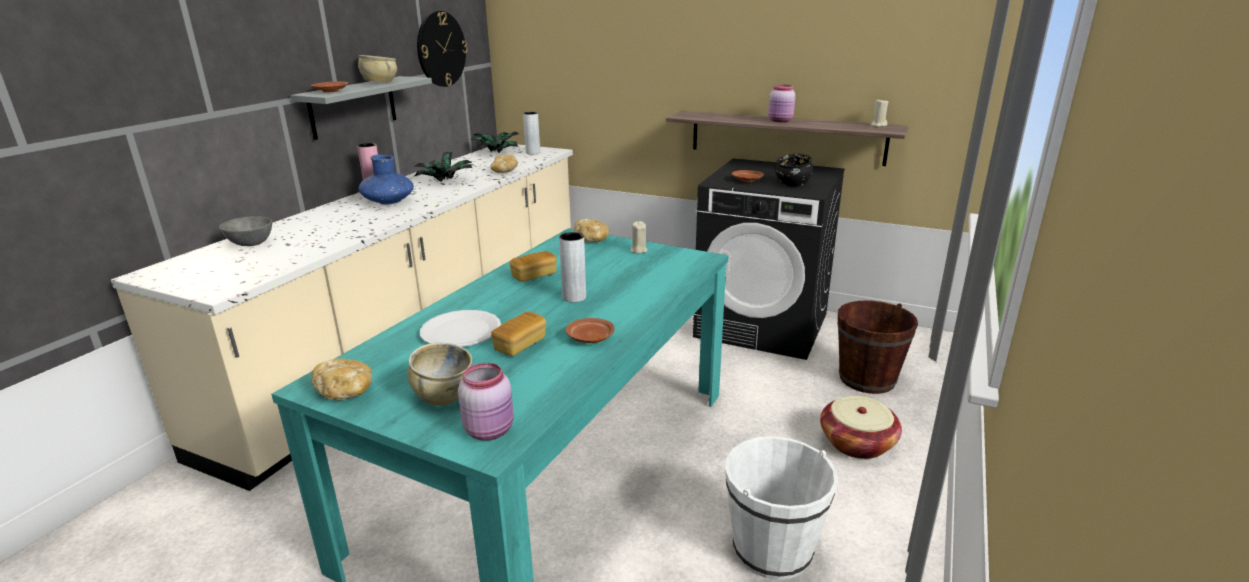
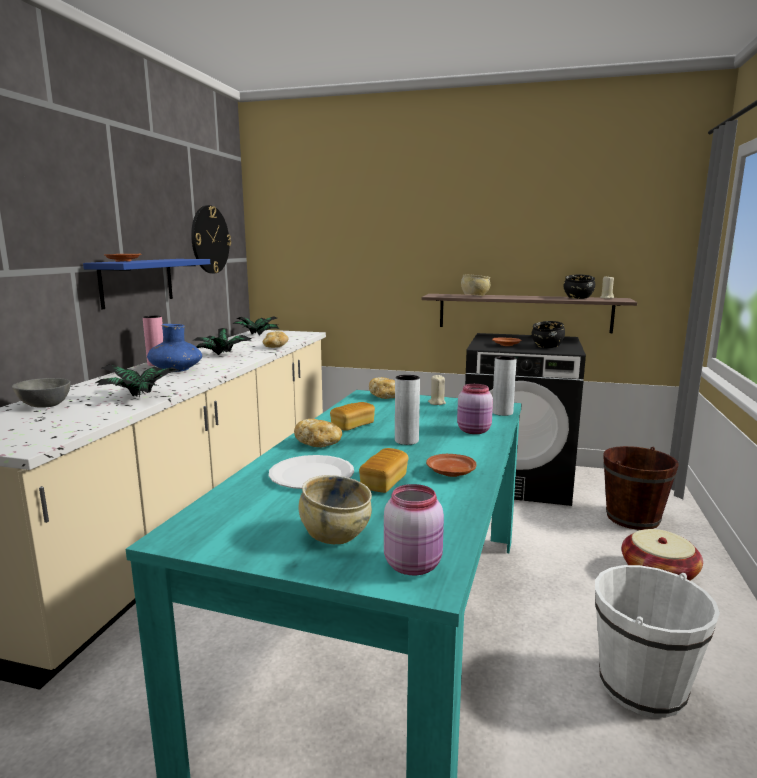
camera: 10 degrees left, 10 degrees down
(339, 236) = (142, 396): none -> potted plant
(346, 392) = (218, 539): bread -> bread (319, 444)
(353, 107) = (137, 282): grey shelf -> blue shelf
(380, 82) = (164, 259): beige bowl -> beige bowl (475, 296)
(533, 153) = (291, 335): grey vase -> grey vase (502, 412)
(780, 121) = (523, 297): pink jar -> pink jar (474, 431)
(844, 124) = (578, 298): none -> black bowl

